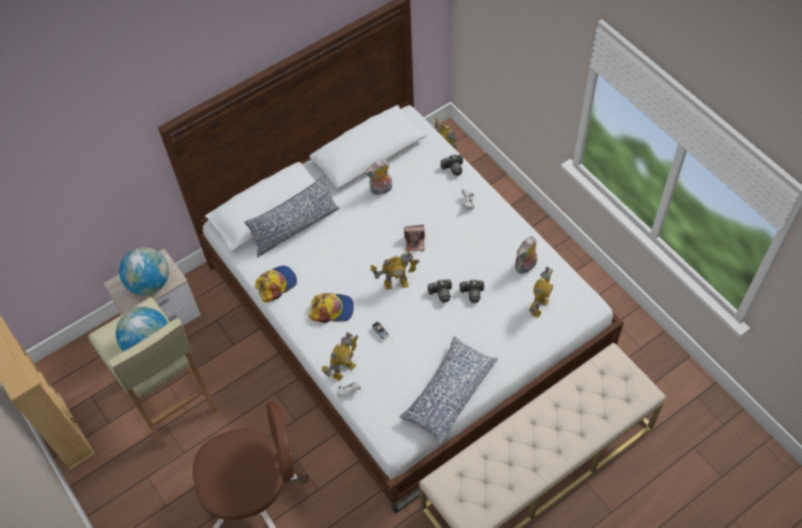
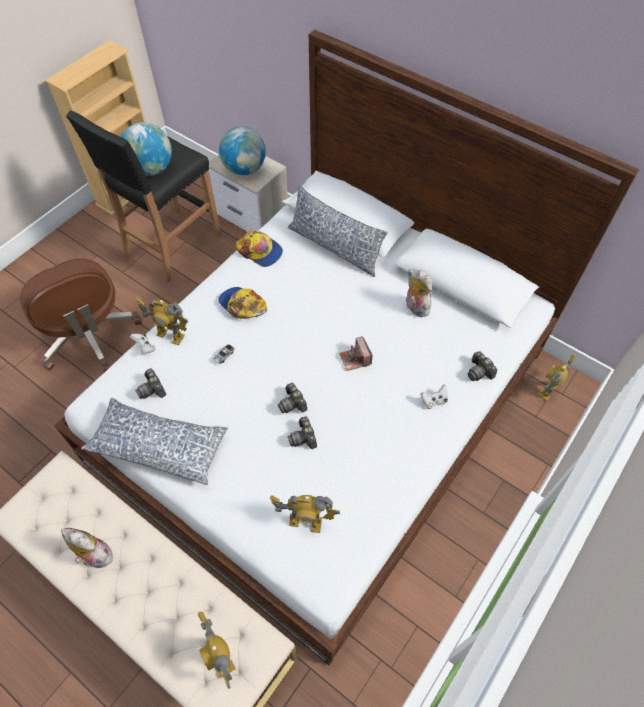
camera: 70 degrees right, 0 degrees up
(169, 399) = (172, 246): beige stool -> black stool
(332, 309) = (242, 305): cap -> cap turned 150 degrees clockwise
(395, 390) = (152, 389): none -> camera
(396, 283) = (292, 355): toy robot -> toy robot (221, 657)
(526, 267) = (362, 492): plush toy -> plush toy (95, 556)

